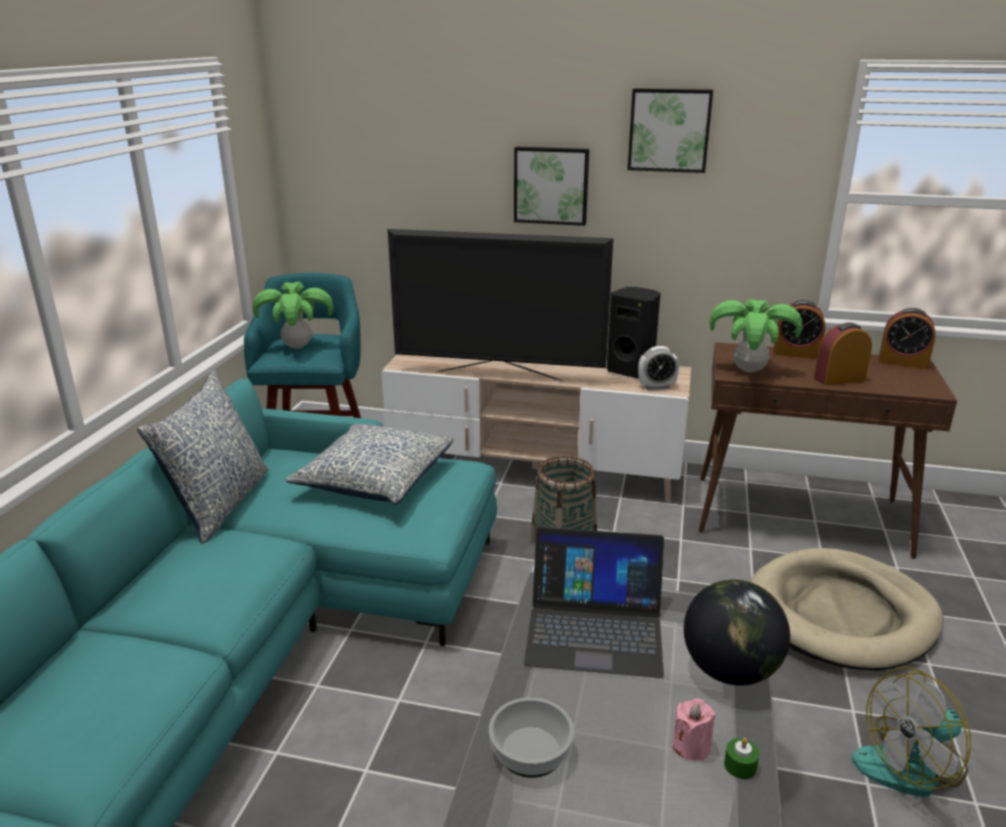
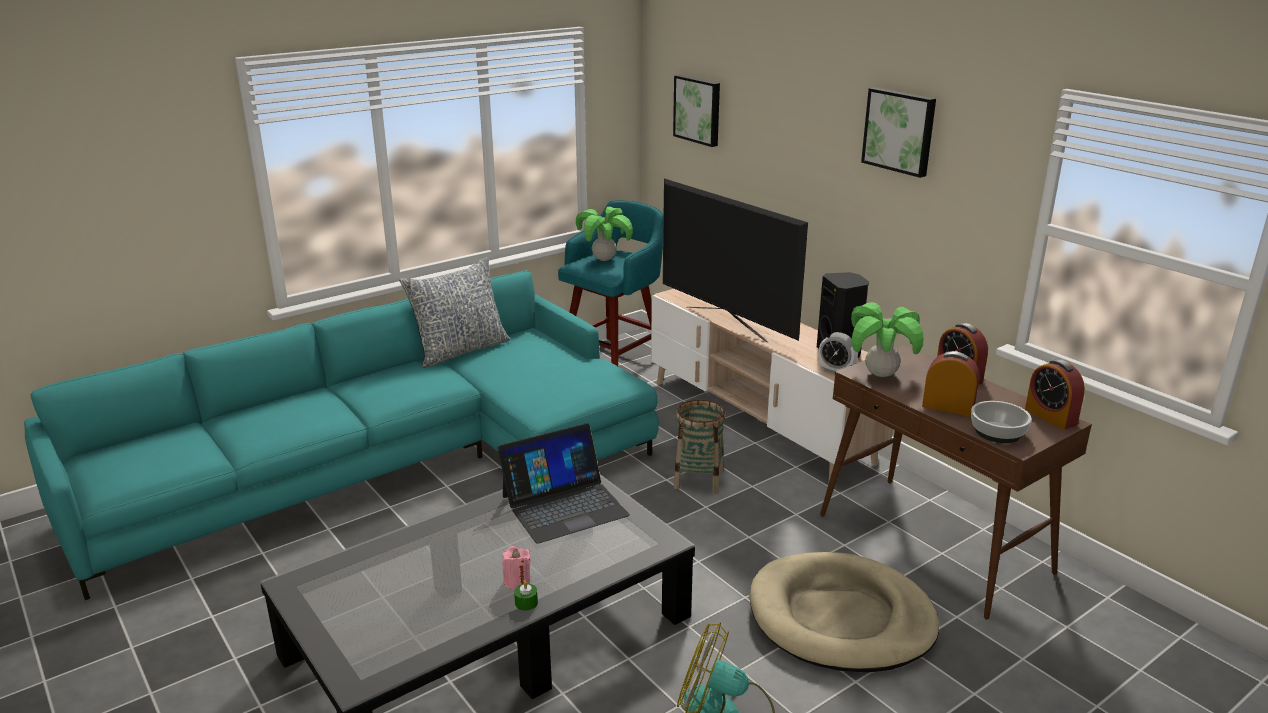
camera: 40 degrees right, 0 degrees up
(375, 479) = (559, 367): pillow -> none
(531, 751) = (438, 539): bowl -> bowl (998, 432)
(551, 185) = (811, 164): picture -> picture (698, 110)
(594, 628) = (564, 505): laptop -> laptop turned 75 degrees counterclockwise
(730, 671) = (603, 563): globe -> none

